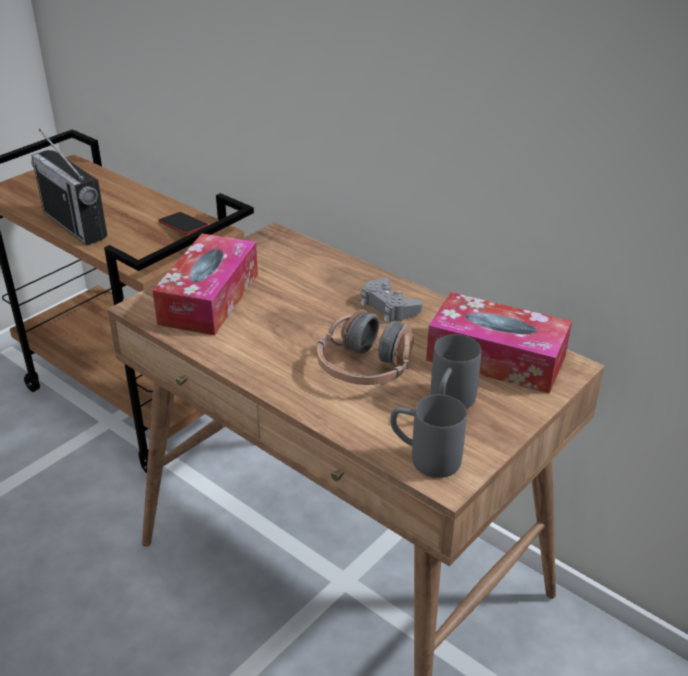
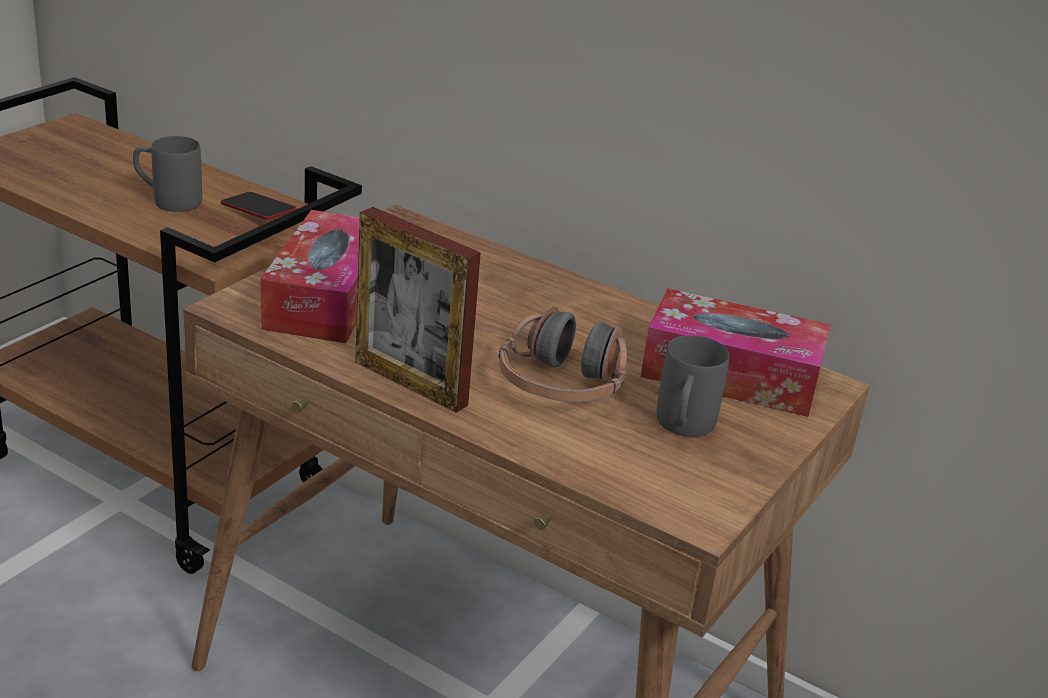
camera: 10 degrees left, 5 degrees down
(75, 225) = (99, 205): radio -> none
(254, 367) = (410, 383): none -> picture frame
(388, 306) = (575, 311): grey game controller -> none
(424, 458) = (665, 492): grey mug -> grey mug (167, 200)

